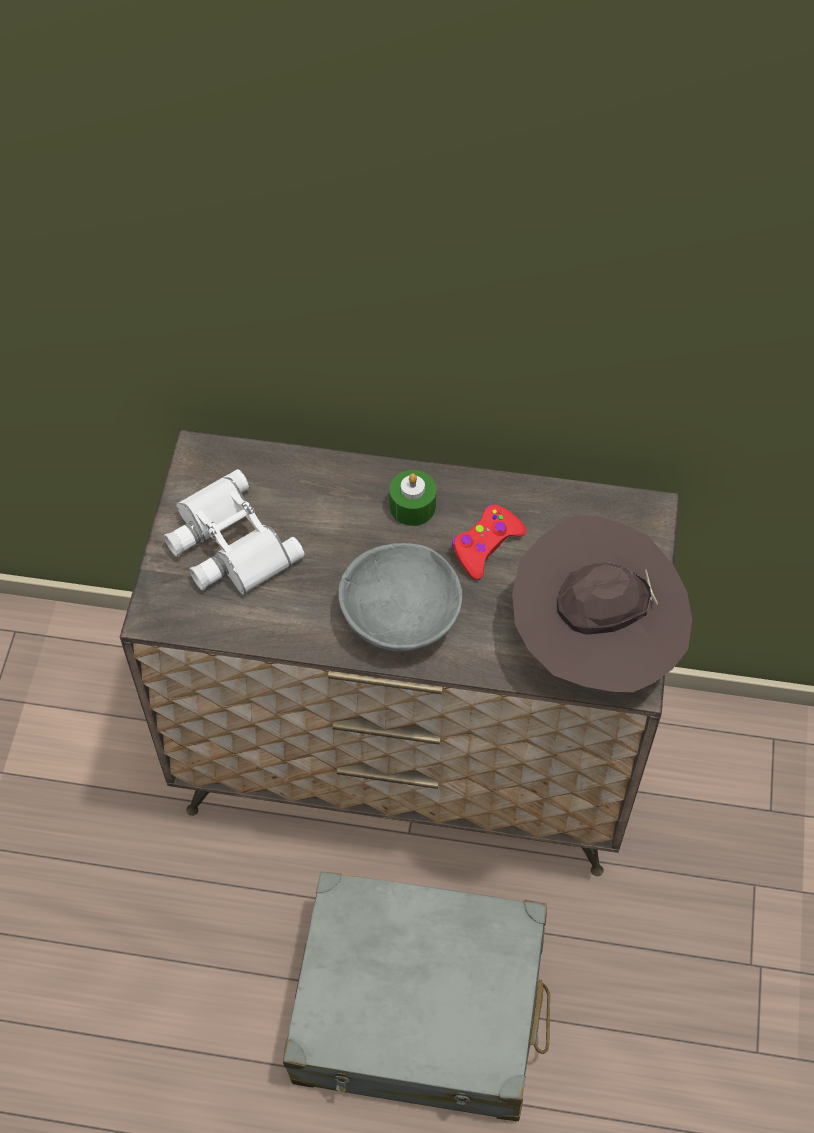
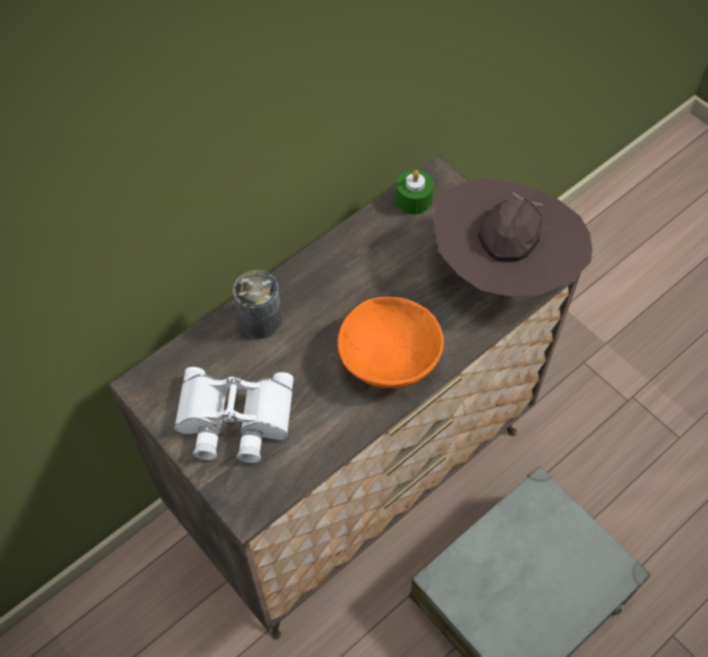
camera: 50 degrees left, 0 degrees up
(344, 489) = (260, 320): none -> can
(402, 617) = (391, 358): grey bowl -> orange bowl
(412, 506) = (312, 292): green candle -> green candle (413, 199)
(485, 545) = (381, 275): red game controller -> none

